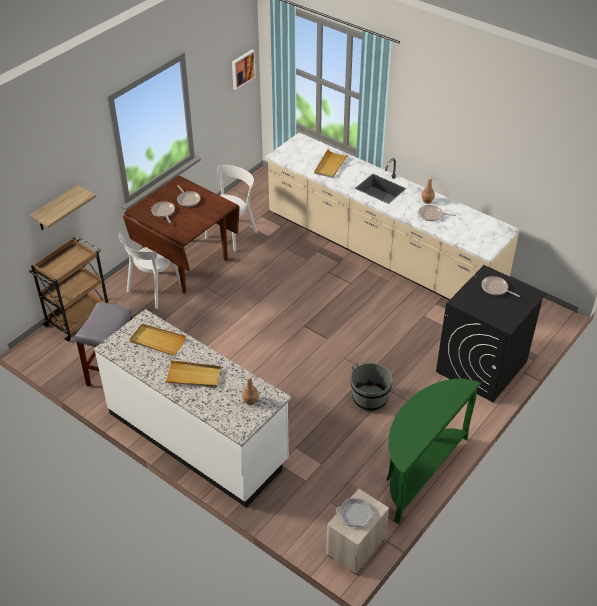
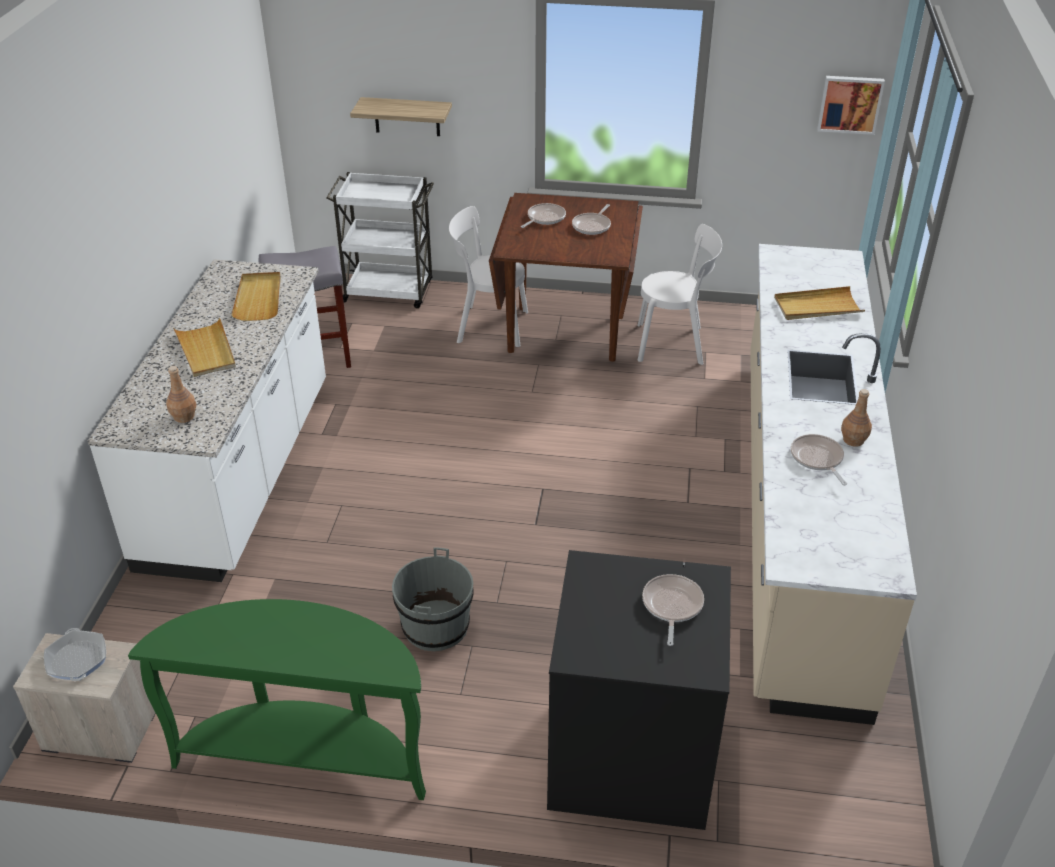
camera: 60 degrees right, 5 degrees down
(78, 317) = (389, 292): brown cart -> white cart

